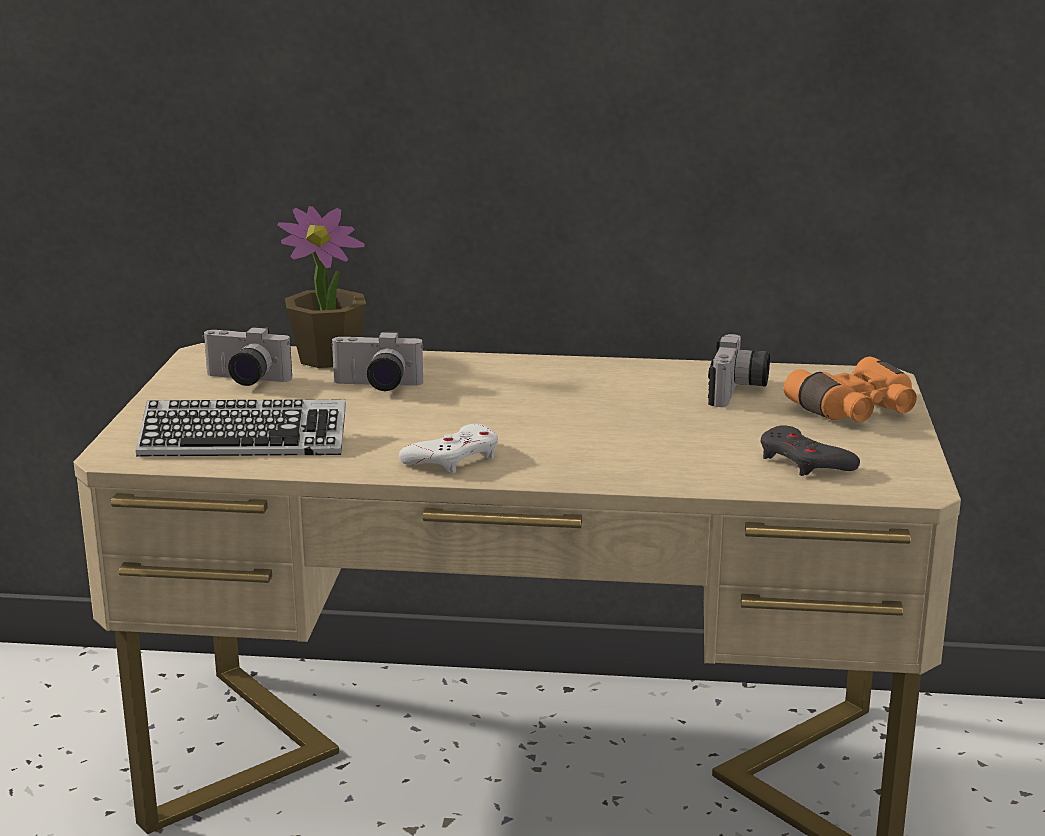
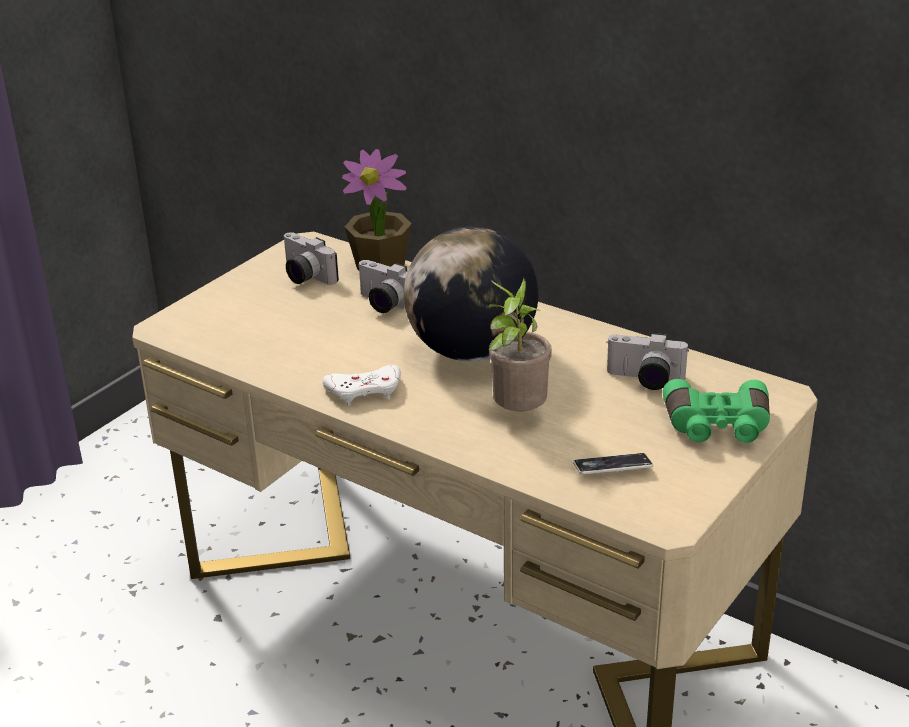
camera: 30 degrees right, 10 degrees up
(244, 441) = (247, 336): keyboard -> none
(529, 404) = (471, 351): none -> globe
(649, 442) = (517, 414): none -> potted plant
(739, 392) = (644, 380): camera -> camera turned 60 degrees clockwise
(804, 461) = (612, 468): grey game controller -> phone
(856, 411) = (717, 427): orange binoculars -> green binoculars

